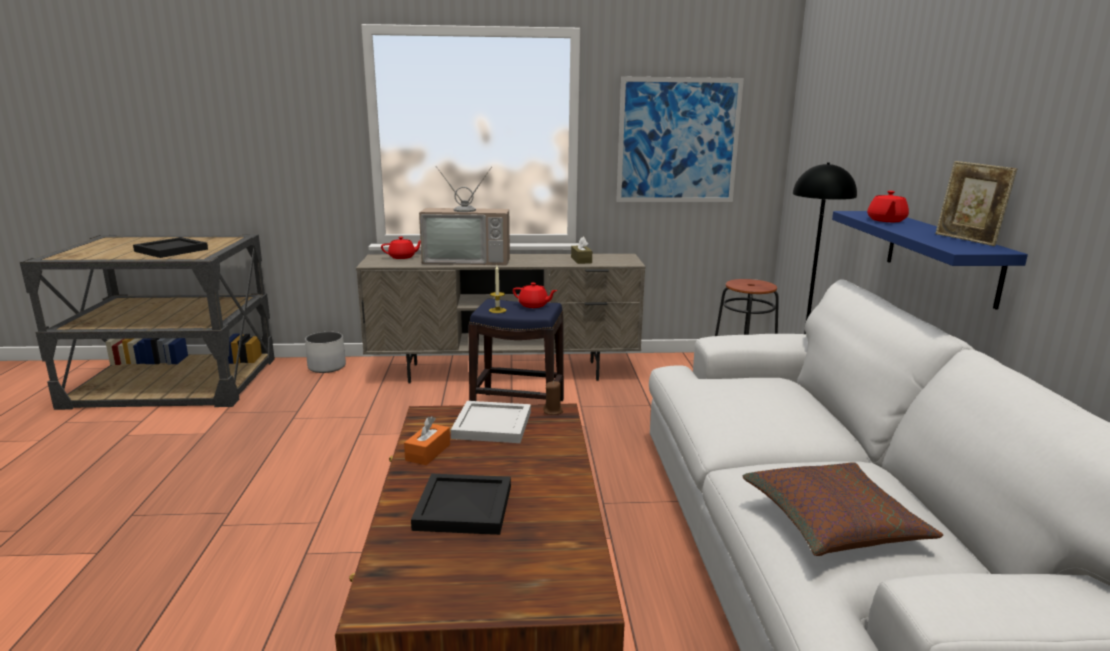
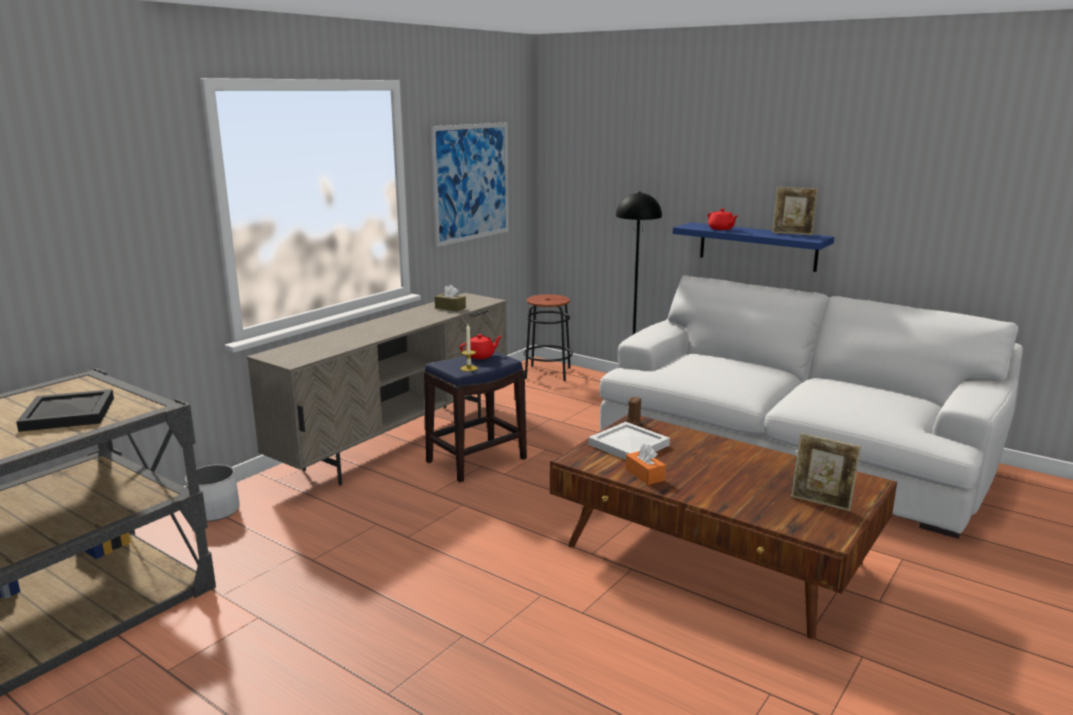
camera: 50 degrees left, 0 degrees up
(402, 257) = (295, 348): red teapot -> none
(465, 508) = (740, 485): black tray -> none
(468, 260) = (364, 333): television -> none
(473, 574) = (821, 503): none -> picture frame
(833, 523) = (870, 405): brown pillow -> none

